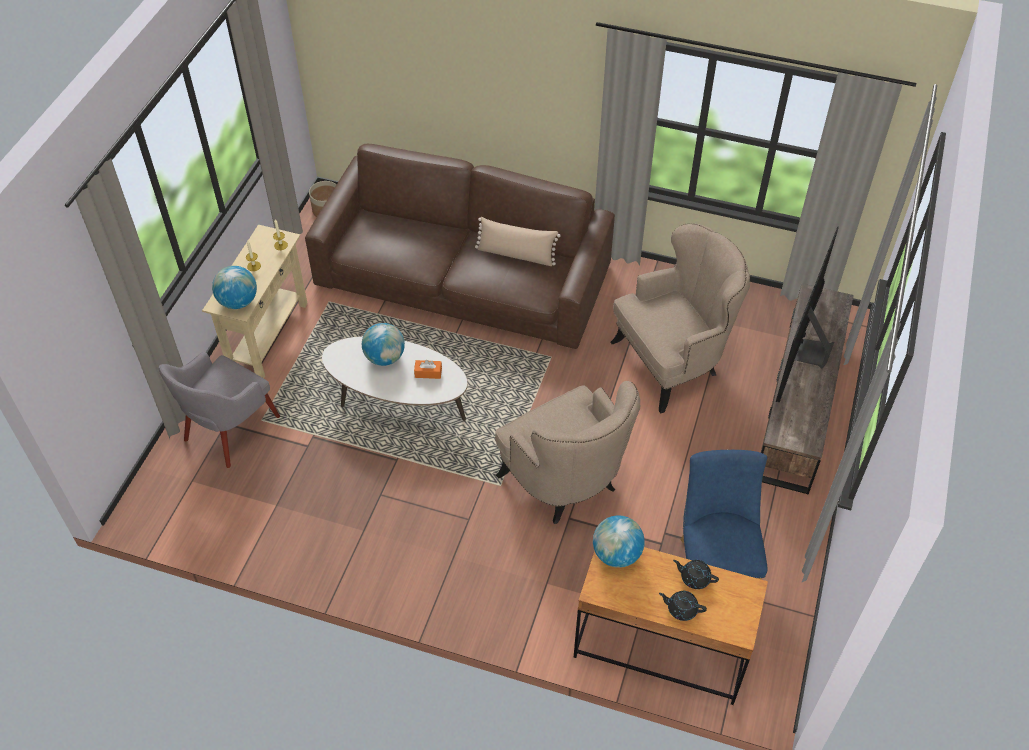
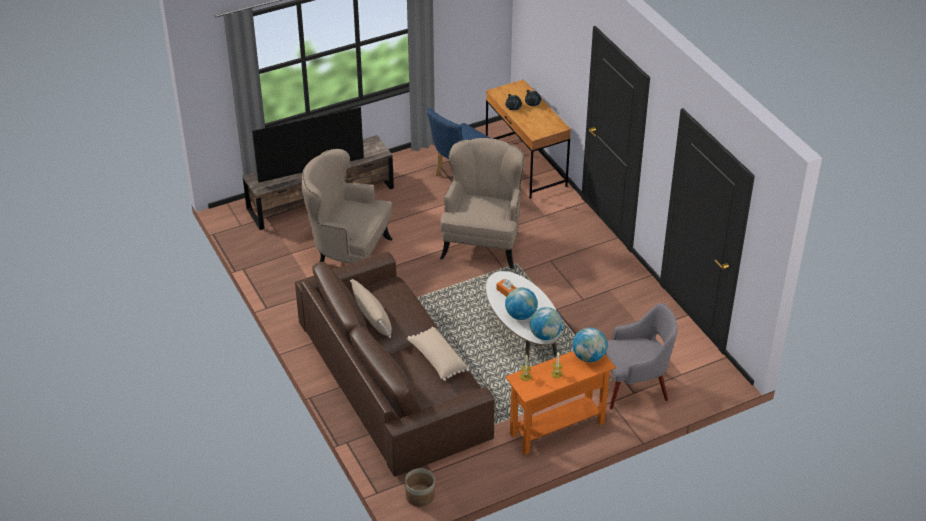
camera: 135 degrees left, 10 degrees down
(268, 337) = (557, 428): beige console table -> orange console table
(406, 254) = (437, 360): none -> beige pillow
(616, 554) = (534, 131): globe -> globe (545, 335)

